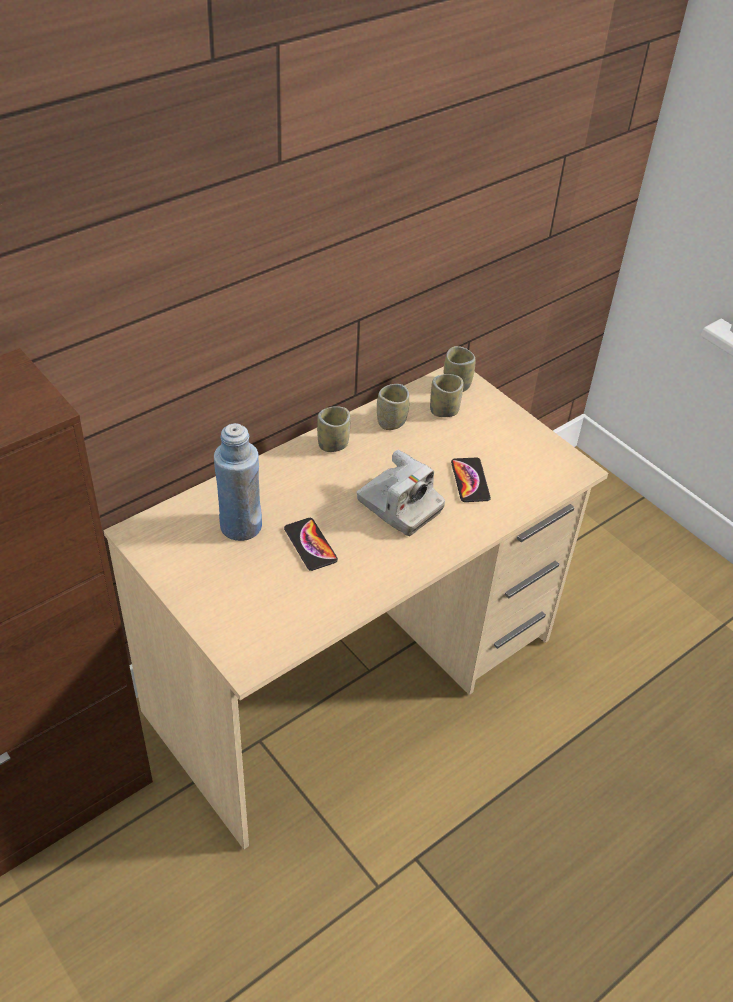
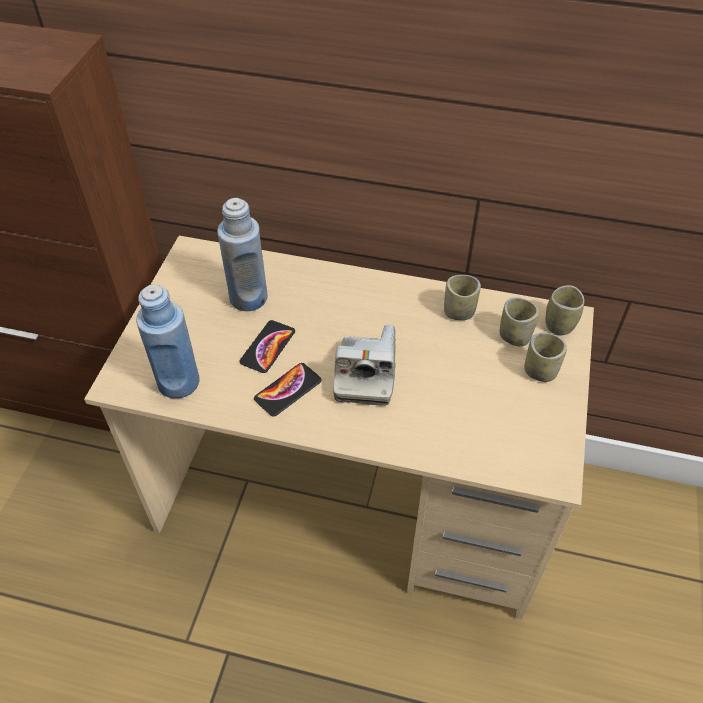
camera: 55 degrees right, 5 degrees up
(289, 620) = (178, 382): none -> blue bottle
(333, 444) = (391, 294): cup -> cup (540, 371)
(470, 480) = (448, 404): phone -> phone (288, 390)

